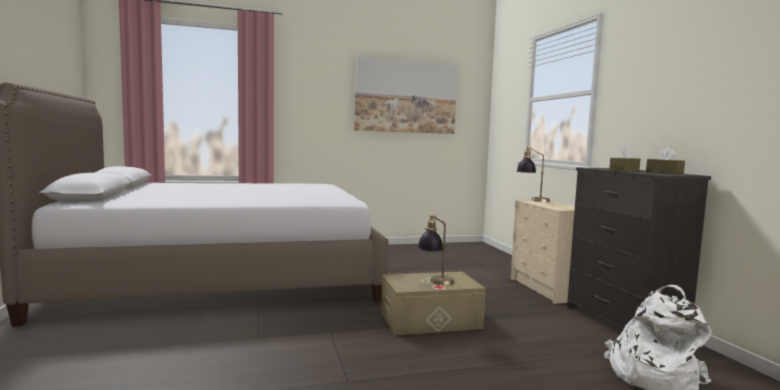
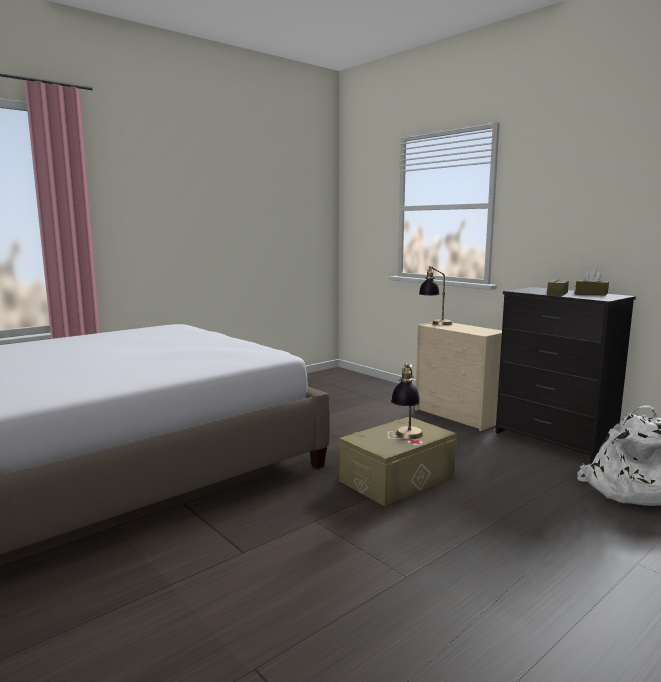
camera: 25 degrees left, 5 degrees up
(406, 97) = (251, 203): picture -> none

